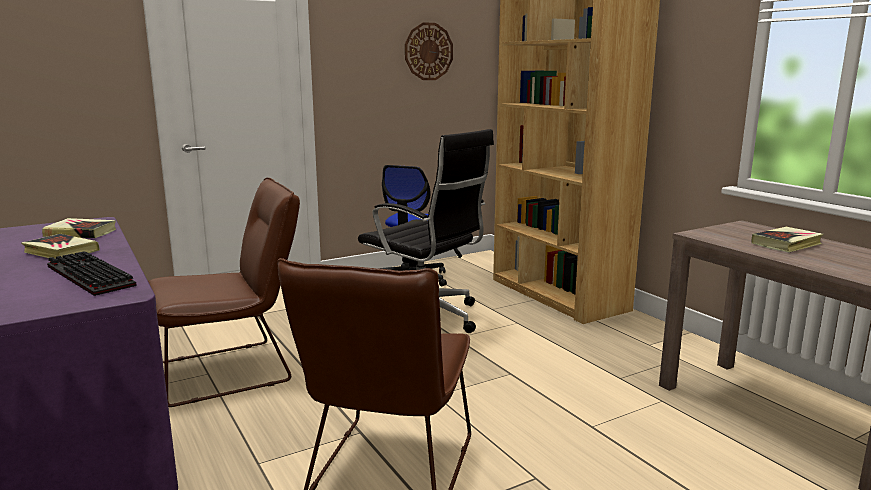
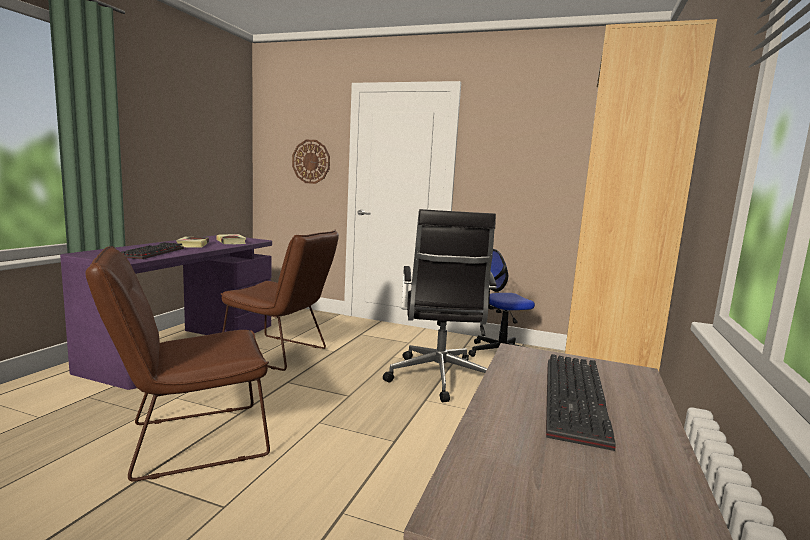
camera: 50 degrees right, 5 degrees down
(428, 51) = (568, 153): wall clock -> wall clock (311, 161)
(786, 244) = (578, 401): book -> keyboard

